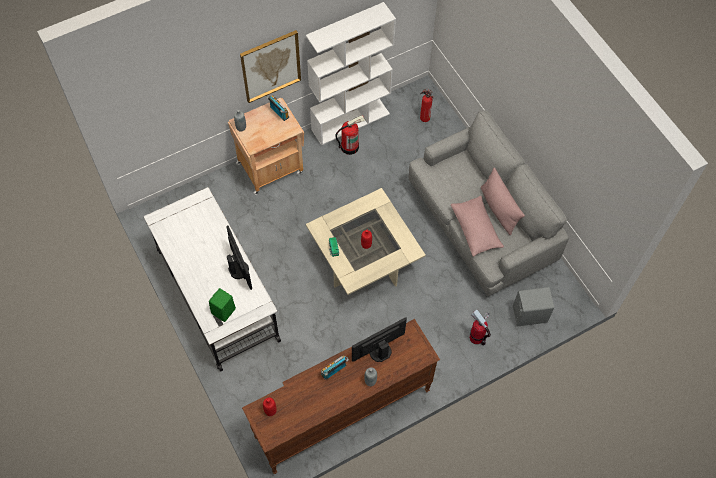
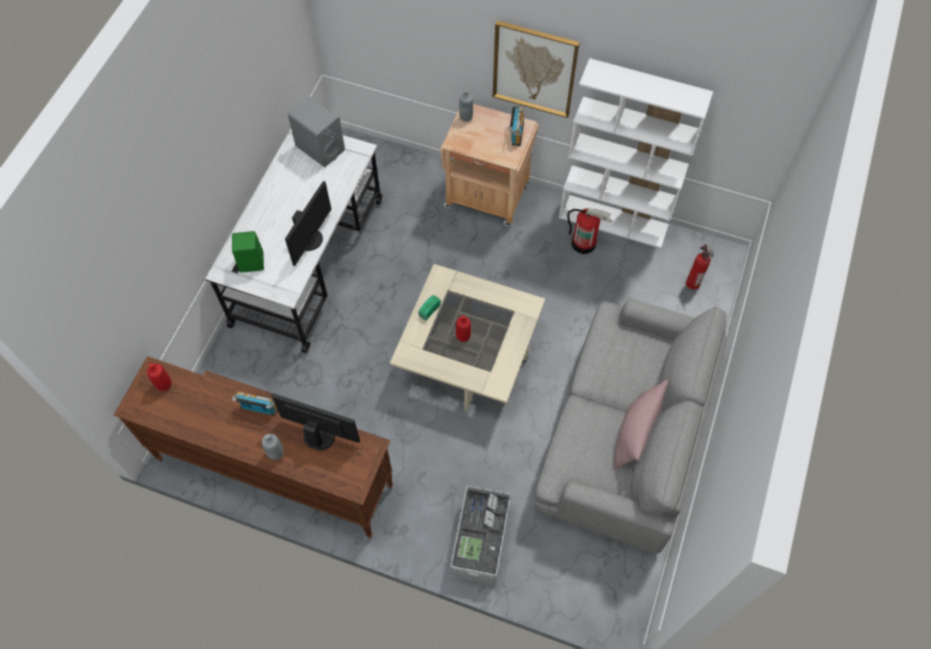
camera: 50 degrees right, 0 degrees up
(475, 230) = (585, 428): pink pillow -> none
(476, 337) = (479, 539): fire extinguisher -> grey storage box
(529, 314) = (560, 575): grey speaker -> grey speaker (320, 148)

